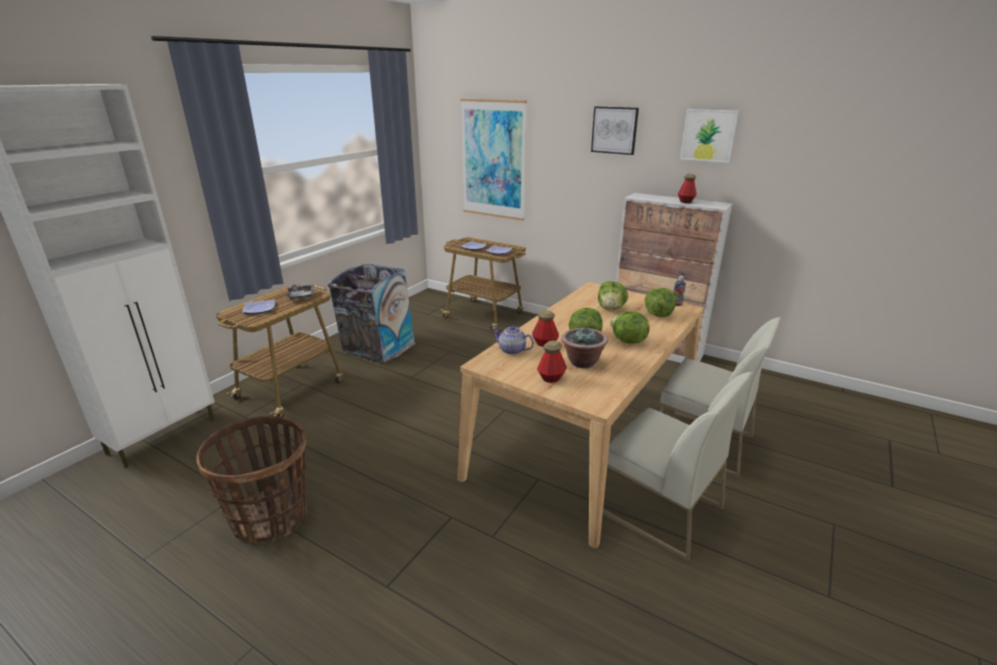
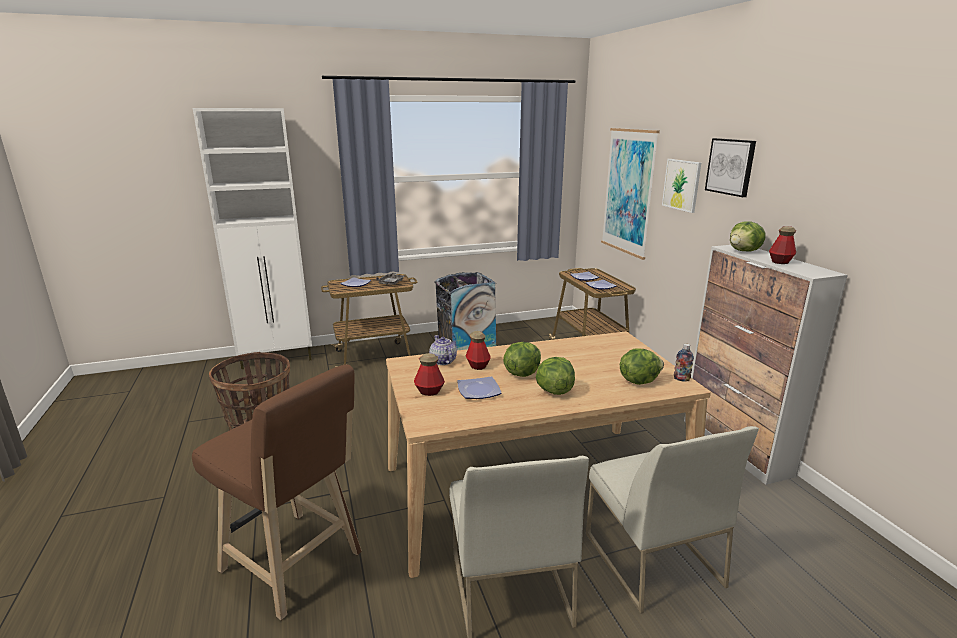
camera: 40 degrees right, 5 degrees down
(500, 603) = (296, 565): none -> brown stool
(582, 362) = (478, 390): potted plant -> plate
(611, 308) = (598, 360): lettuce -> lettuce (744, 251)
(708, 135) = (827, 179): picture -> picture (681, 185)

